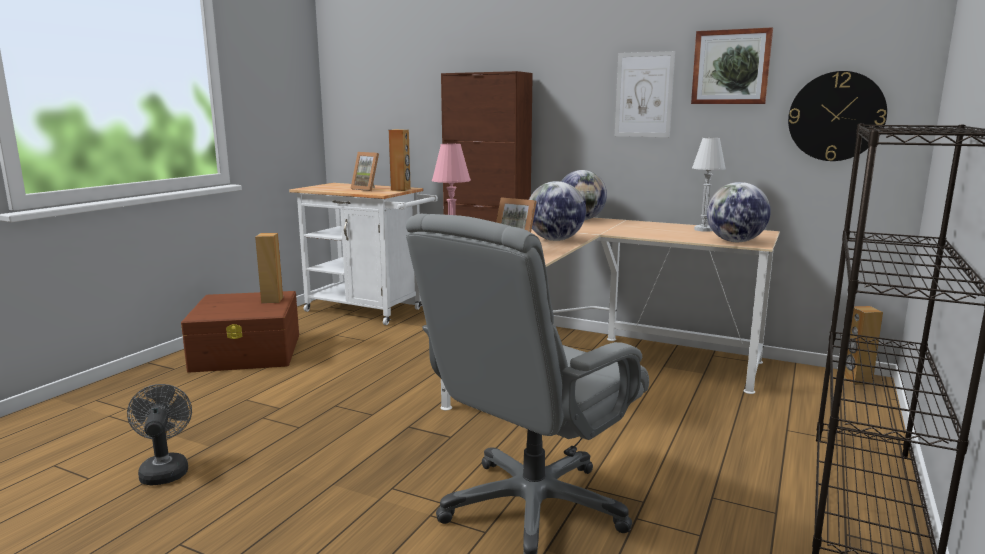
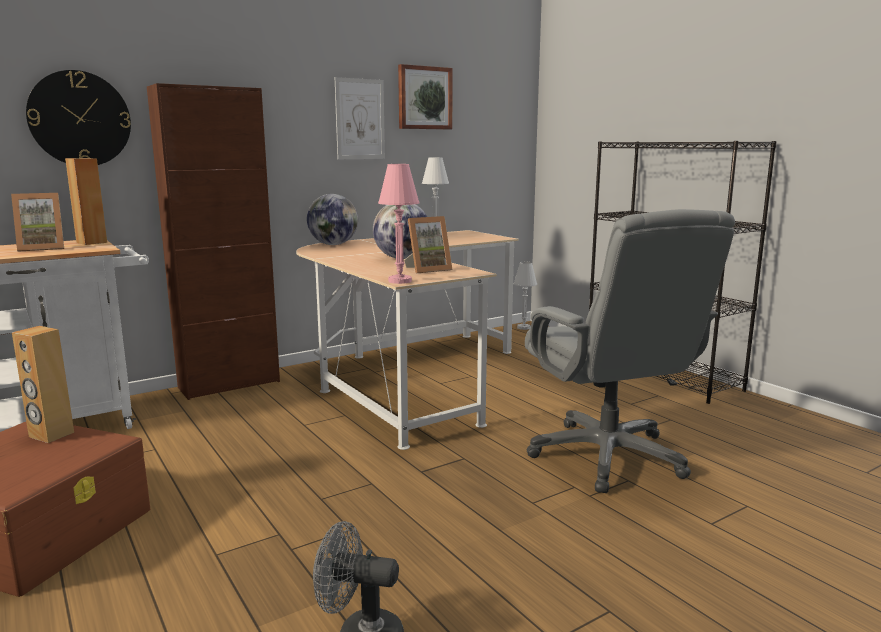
camera: 60 degrees left, 0 degrees up
(735, 241) = (485, 238): globe -> none
(836, 116) = (490, 139): wall clock -> wall clock (80, 119)
(856, 380) = (524, 327): brown speaker -> white table lamp

